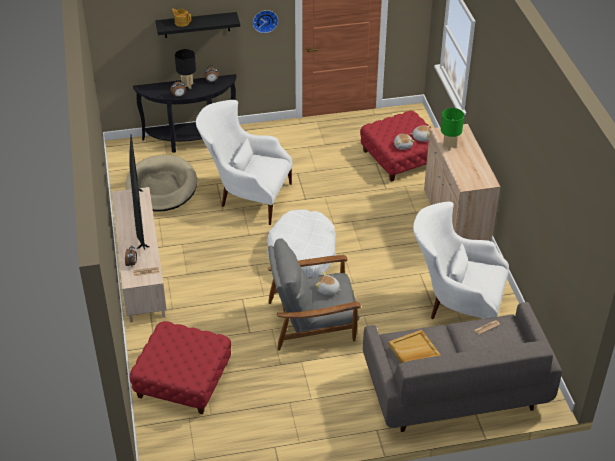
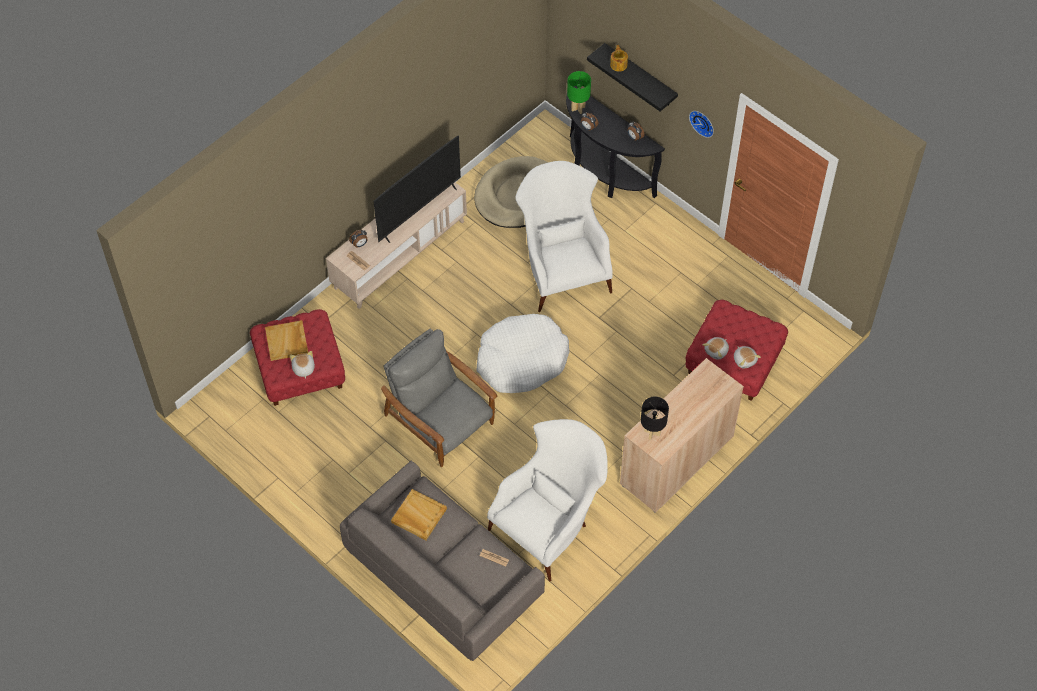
camera: 55 degrees right, 15 degrees up
(169, 357) = (287, 342): none -> beige tray
(187, 85) = (610, 123): black table lamp -> black table lamp (651, 433)
(328, 290) = (453, 407): plush toy -> plush toy (303, 369)
(449, 146) = (690, 390): green table lamp -> green table lamp (578, 108)
(455, 306) = (550, 523): white armchair -> white armchair turned 60 degrees clockwise

